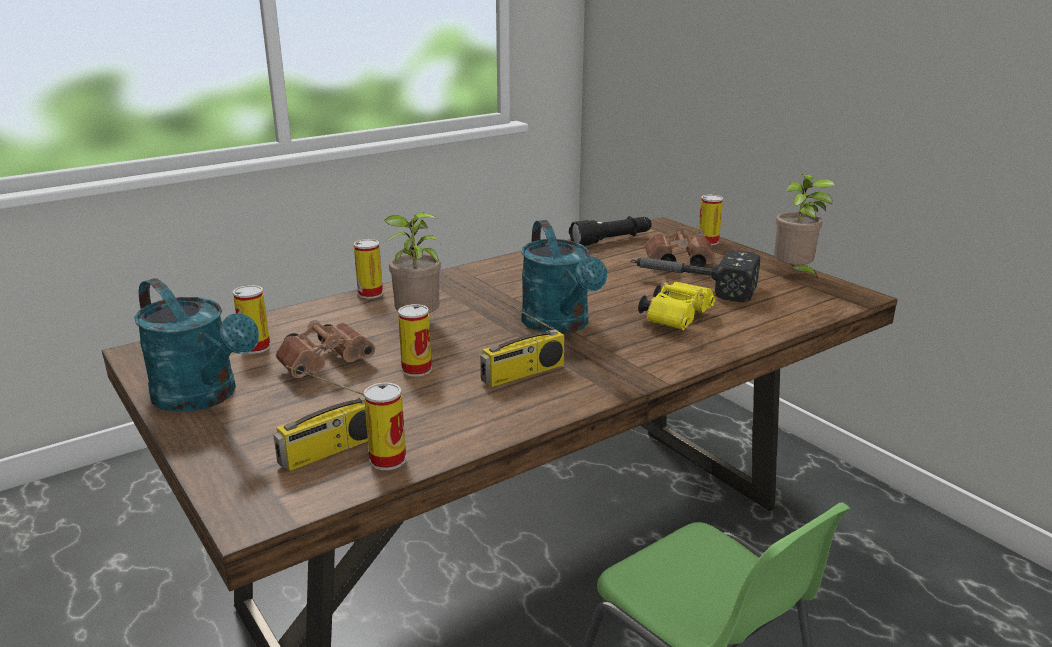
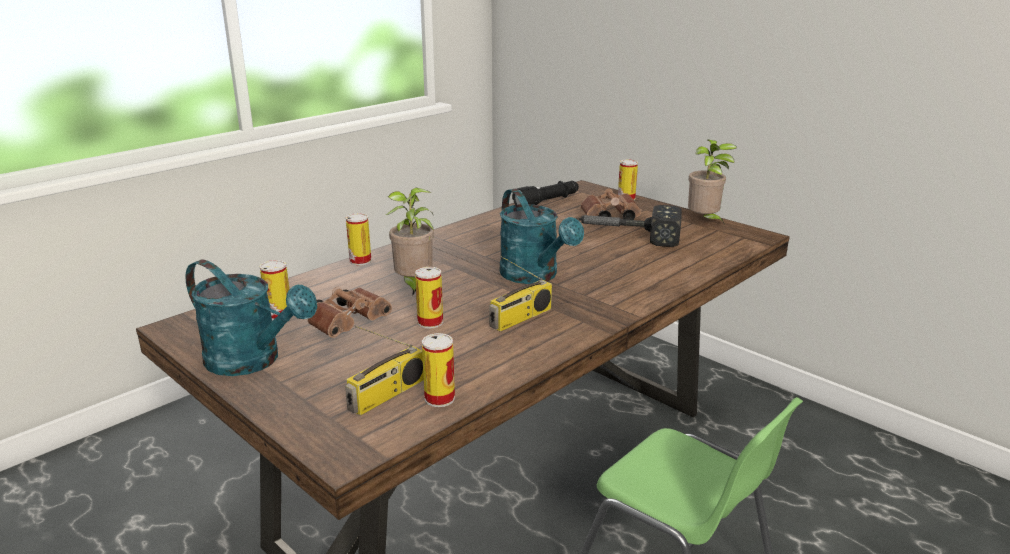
camera: 10 degrees left, 0 degrees up
(676, 318) = (626, 264): yellow binoculars -> none

